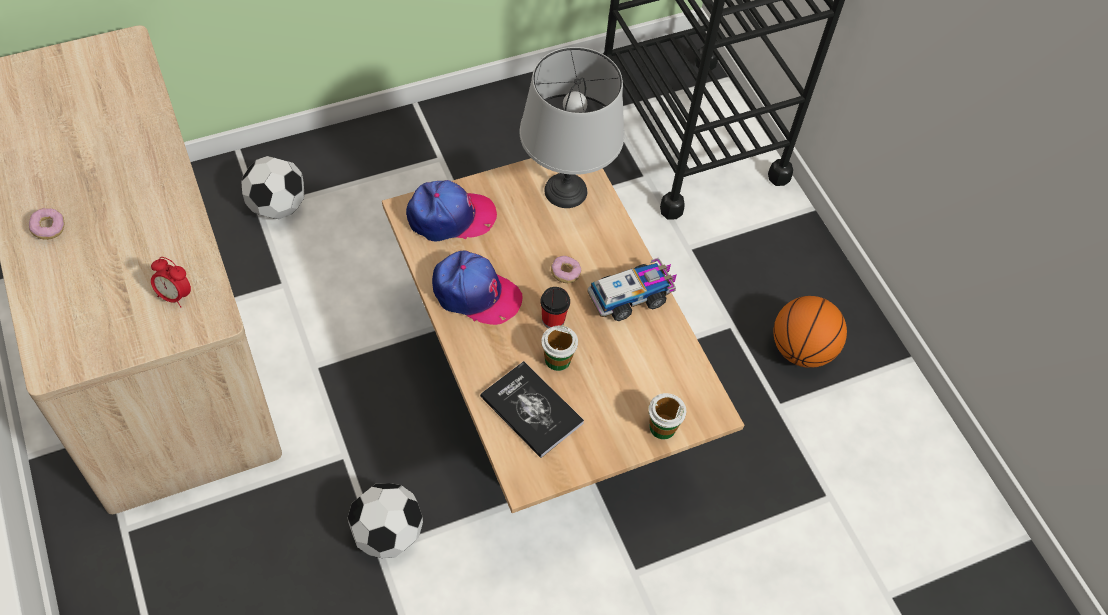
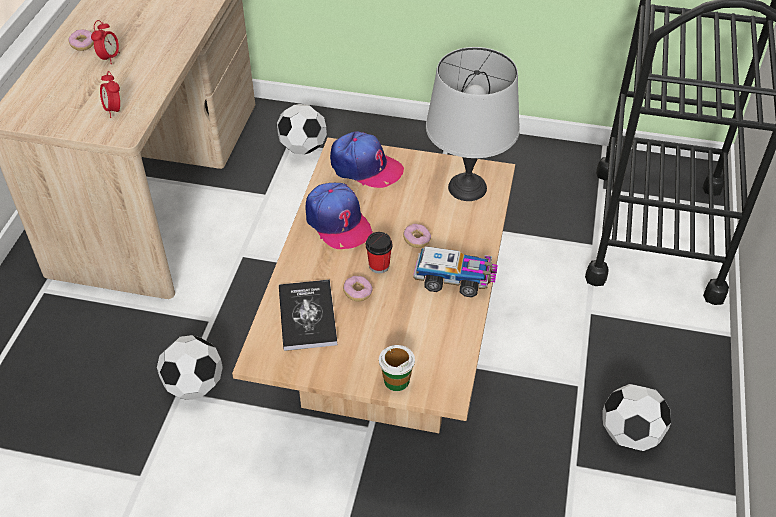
camera: 40 degrees right, 10 degrees down
(101, 231) = (109, 58): none -> alarm clock
(557, 359) = (358, 293): cup -> donut
(801, 350) = (630, 435): basketball -> football

